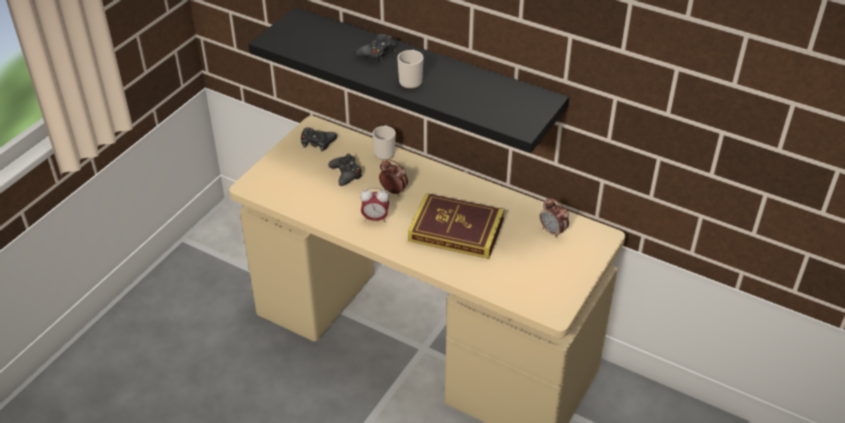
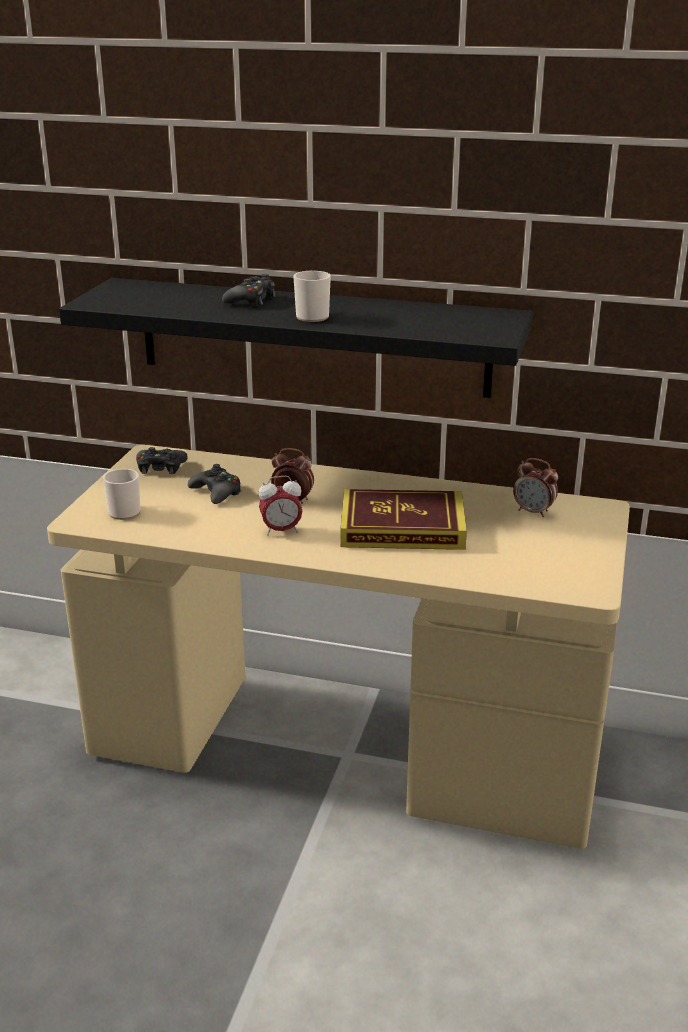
camera: 15 degrees left, 15 degrees down
(385, 152) = (260, 465): mug -> mug (124, 510)

